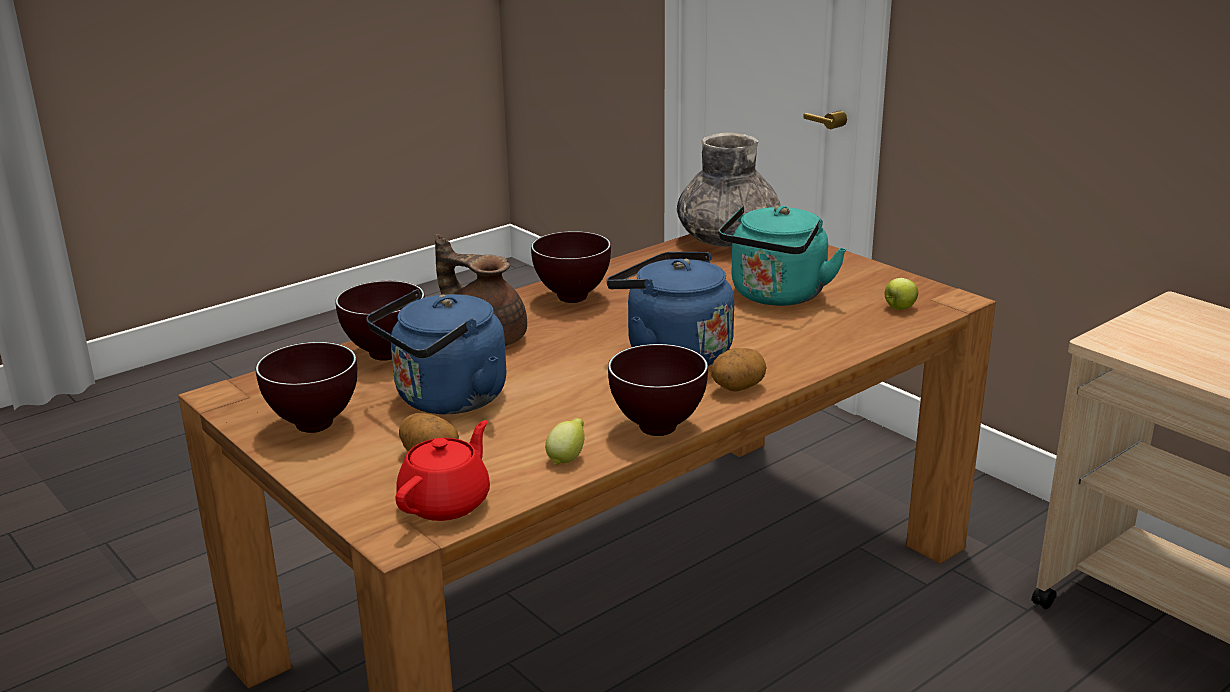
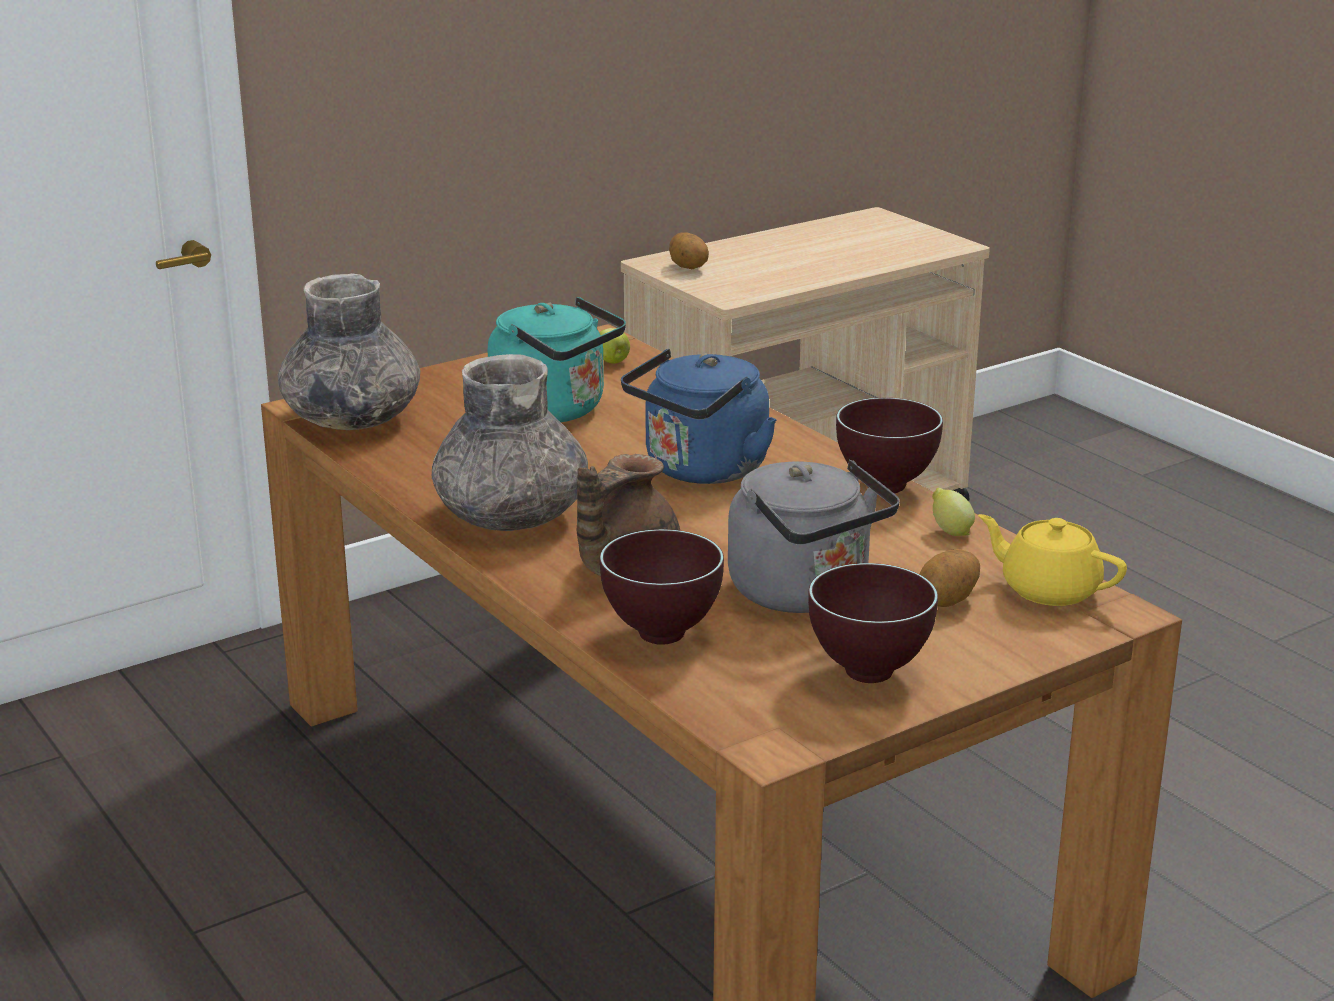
camera: 85 degrees left, 0 degrees up
(446, 400) = (805, 594): blue kettle -> grey kettle
(446, 502) = (1048, 589): red teapot -> yellow teapot
(574, 298) = (512, 515): brown bowl -> grey vase
(737, 388) = (795, 447): potato -> potato (688, 268)

